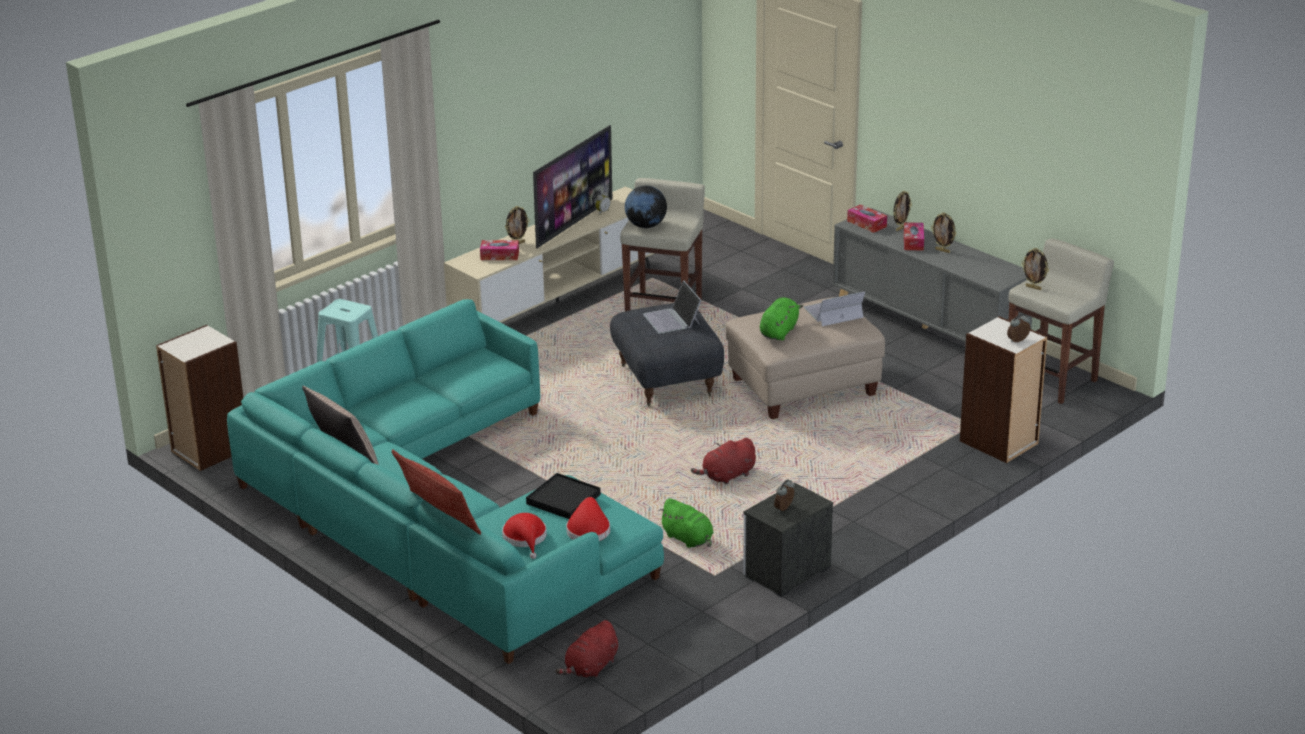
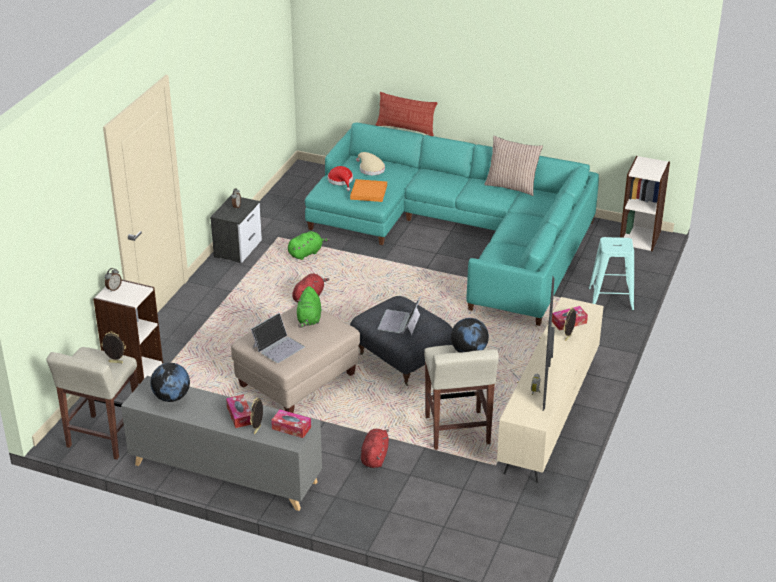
camera: 155 degrees right, 5 degrees up
(525, 538) = (370, 169): red hat -> beige hat
(563, 499) = (368, 192): black tray -> orange tray
(591, 668) = (311, 182): red plush toy -> red plush toy (374, 457)
(672, 320) = (399, 322): laptop -> laptop turned 120 degrees counterclockwise
(688, 539) = (306, 253): green plush toy -> green plush toy turned 120 degrees clockwise
(942, 250) = (209, 411): picture frame -> none
(978, 268) = (171, 397): none -> globe

